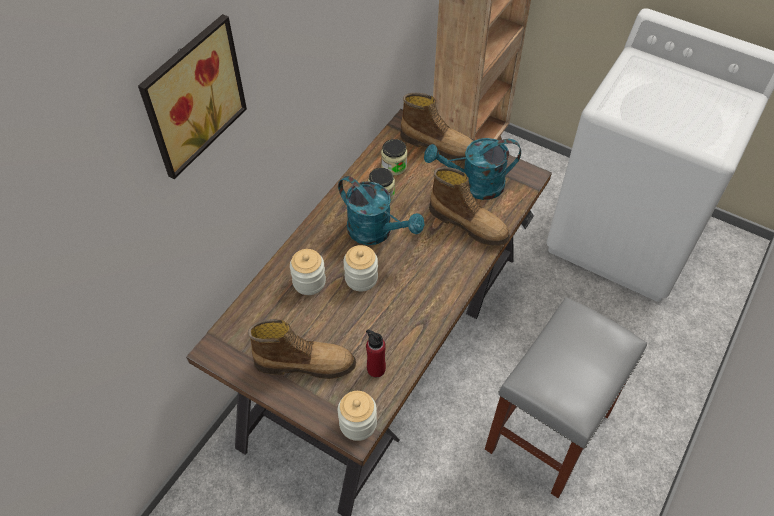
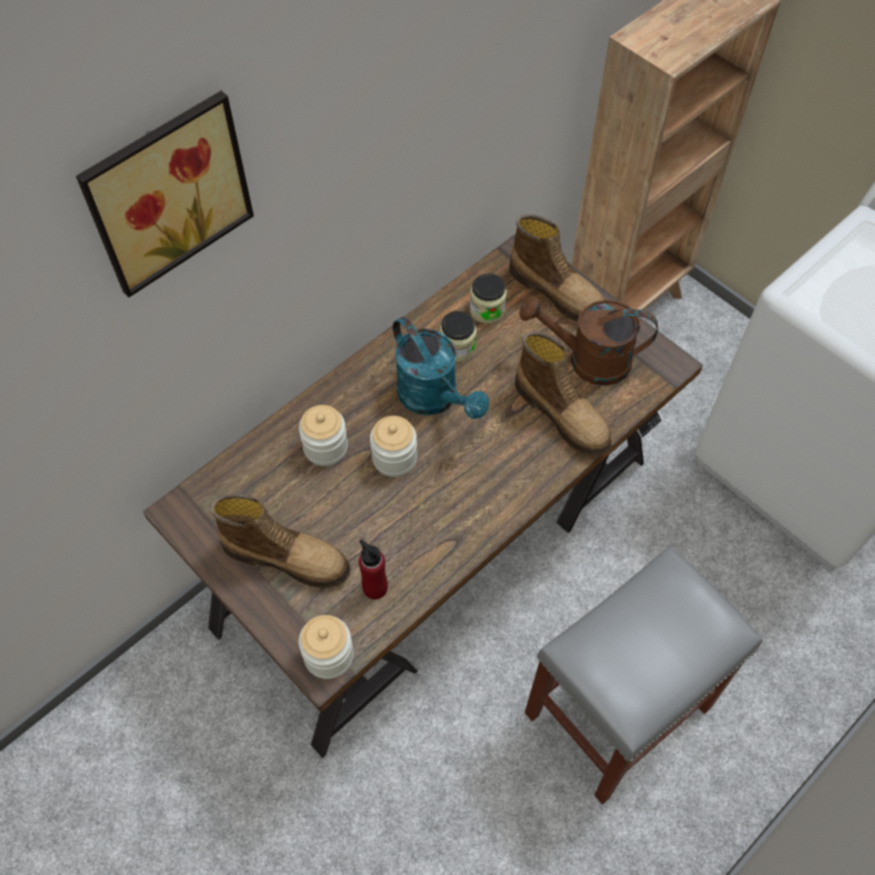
camera: 15 degrees right, 5 degrees up
(474, 185) = (587, 360): turquoise watering can -> brown watering can

